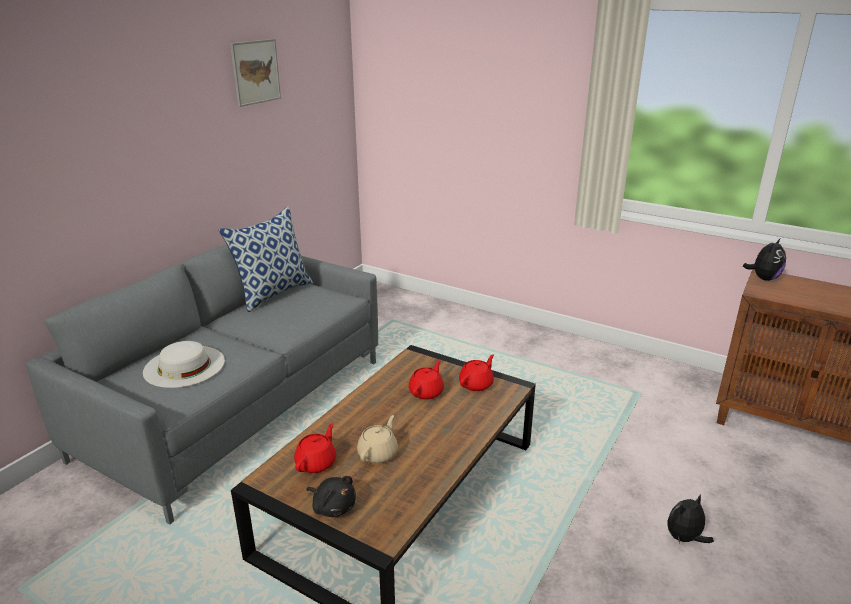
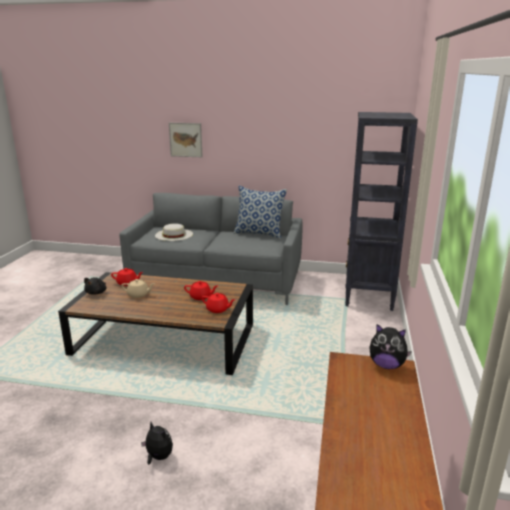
camera: 70 degrees right, 5 degrees down
(255, 72) = (311, 108): picture -> picture (185, 139)
(394, 305) = (368, 296): none -> black bookcase

